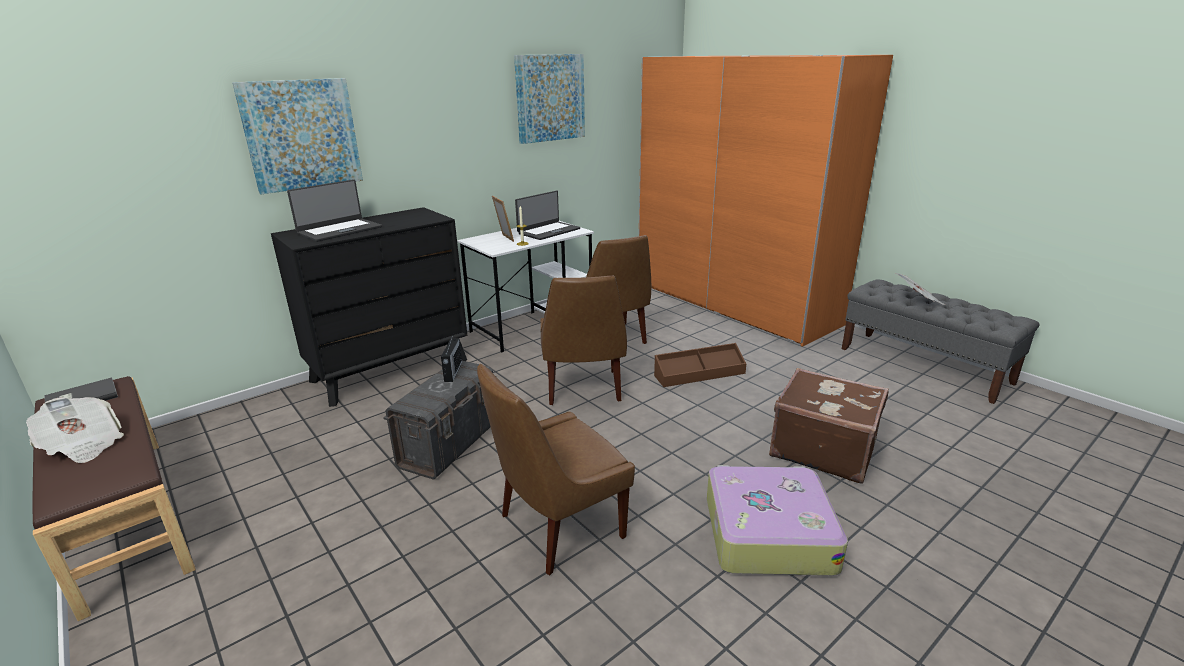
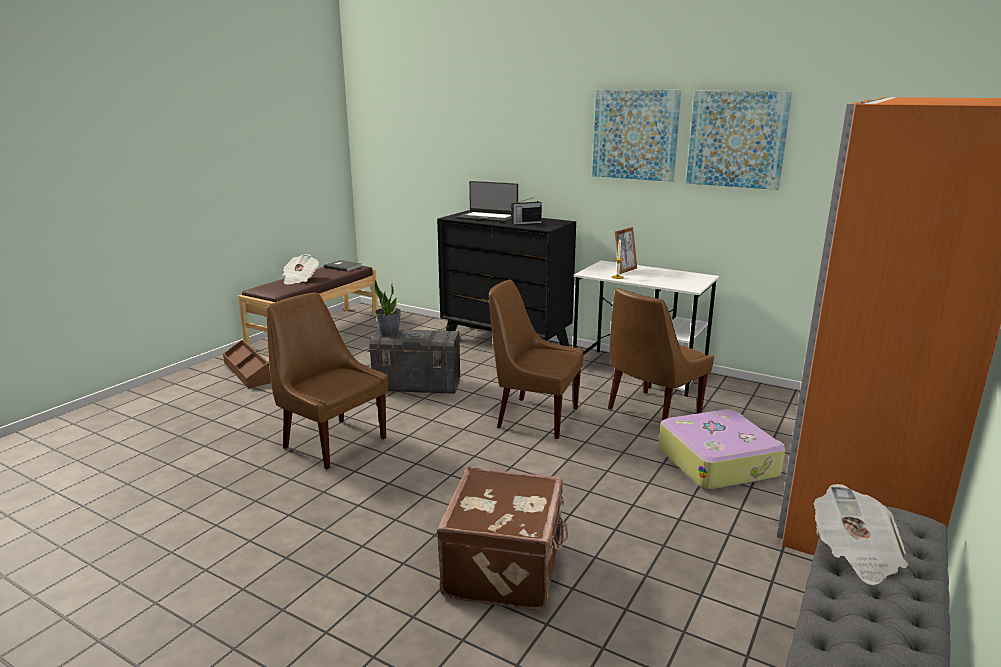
camera: 70 degrees right, 5 degrees down
(301, 135) = (499, 144): picture -> picture (635, 134)
(415, 401) = (389, 333): none -> potted plant
(453, 372) = (437, 334): radio -> radio (525, 223)
(548, 231) = (670, 279): laptop -> none
(583, 389) = (534, 417): brown chair -> brown chair turned 45 degrees clockwise
(699, 374) = (619, 472): brown storage box -> brown storage box (248, 372)
(767, 532) = (346, 536): suitcase -> suitcase (718, 462)

